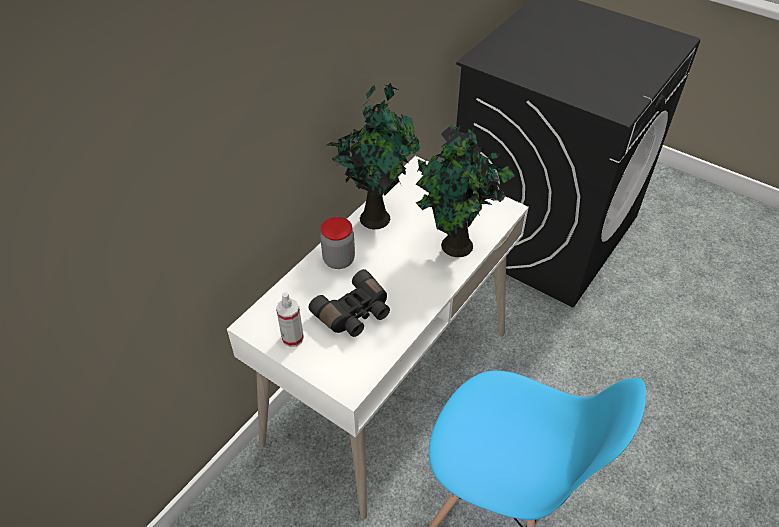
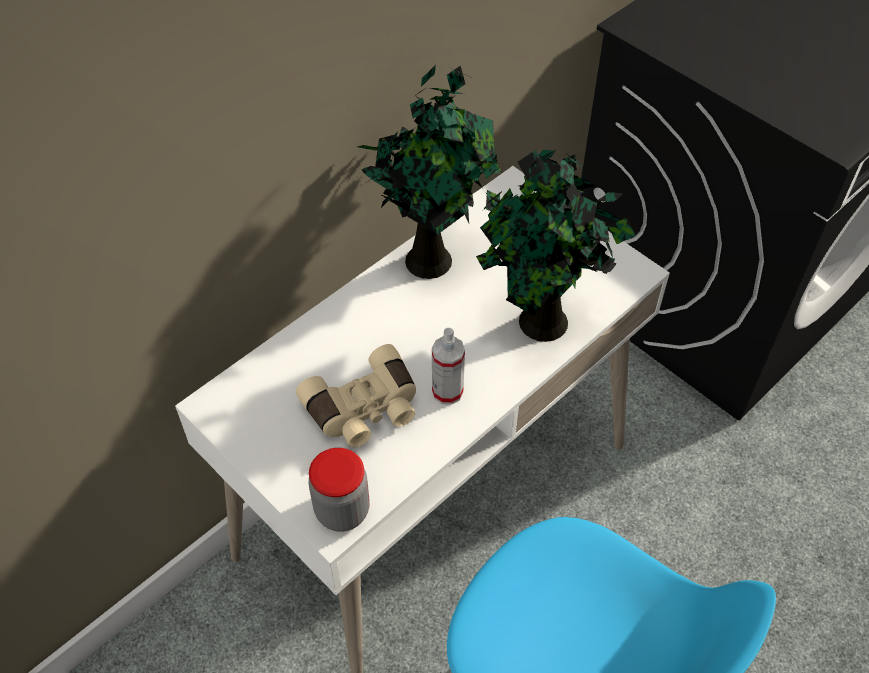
camera: 10 degrees right, 5 degrees up
(292, 338) = (266, 435): spray bottle -> spray bottle (447, 391)
(339, 260) = (360, 321): jar -> jar (342, 510)
(355, 314) = (365, 410): black binoculars -> beige binoculars

